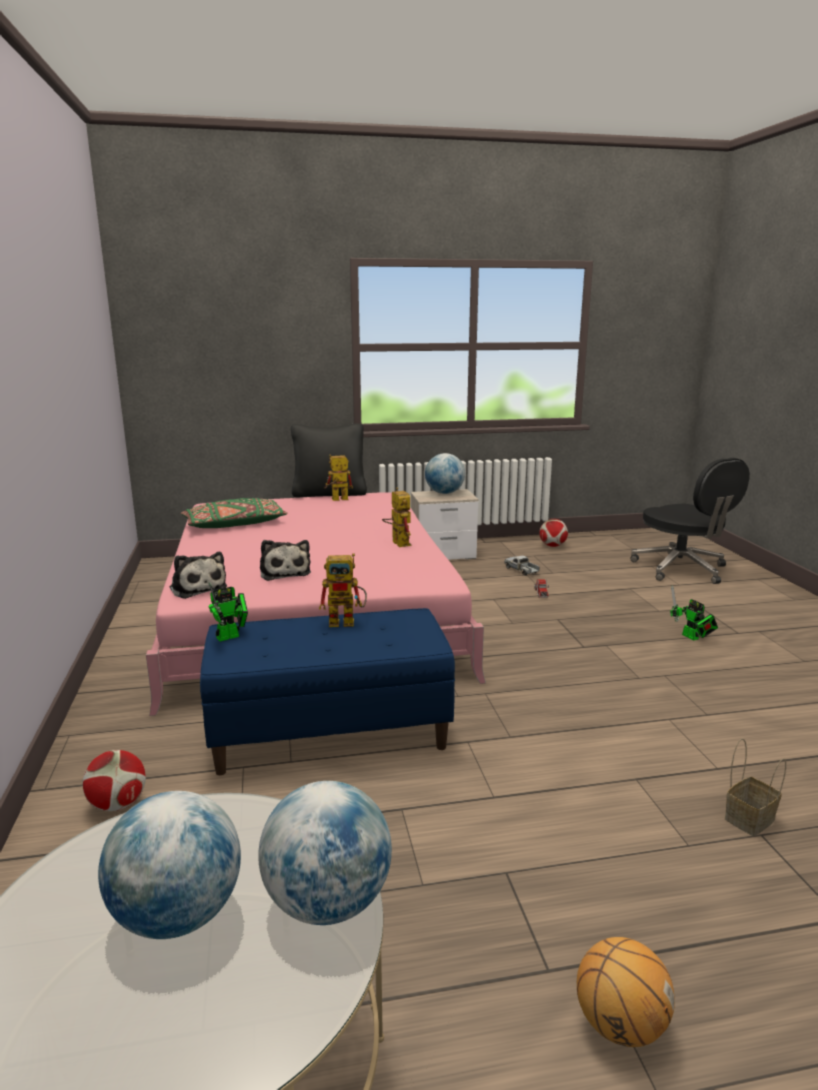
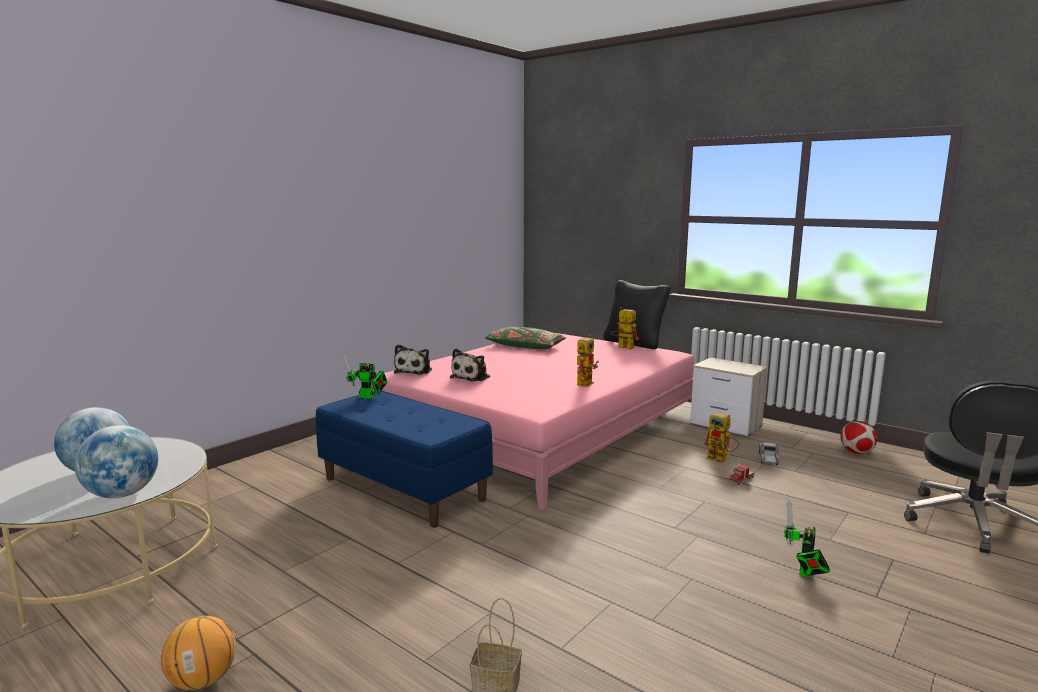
camera: 50 degrees right, 5 degrees down
(118, 804) = (277, 470): football -> none
(347, 621) = (431, 411): toy robot -> toy robot (721, 459)
(444, 493) = (735, 364): globe -> none

